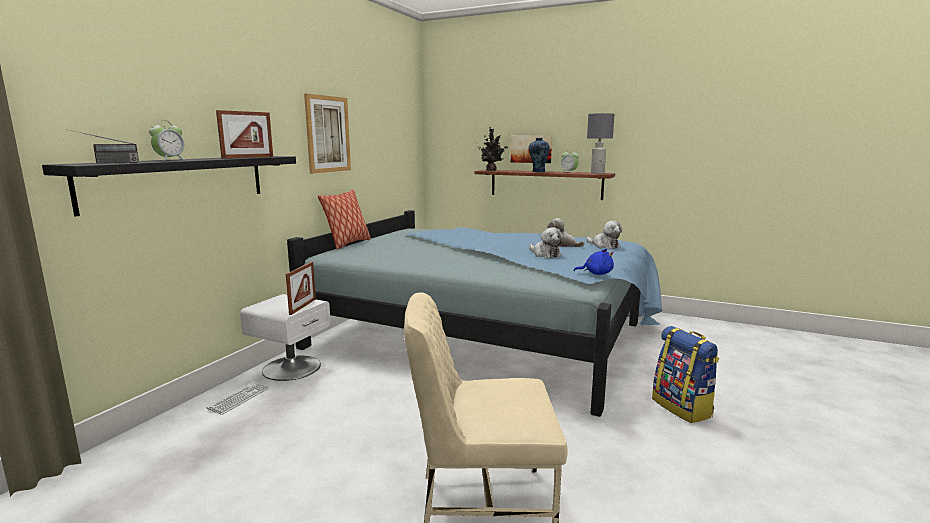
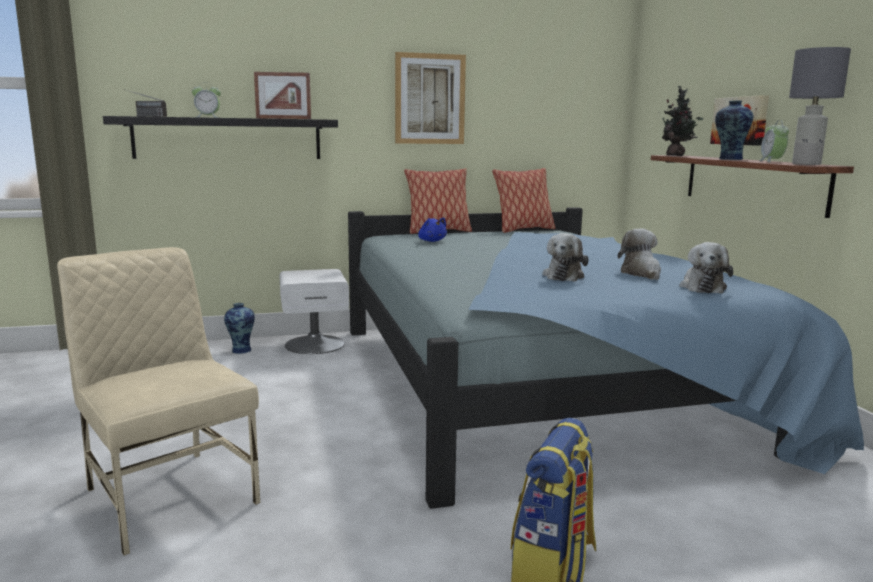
camera: 50 degrees right, 0 degrees up
(239, 398) = (241, 350): keyboard -> vase
(303, 306) = (316, 280): picture frame -> none
(392, 232) = (523, 230): none -> pillow
(596, 274) = (523, 304): blue plush toy -> blue plush toy (431, 241)

